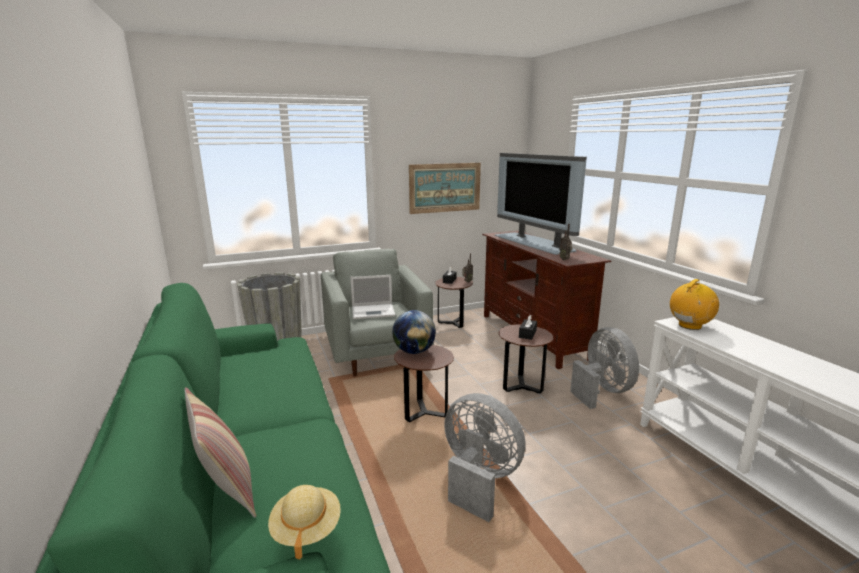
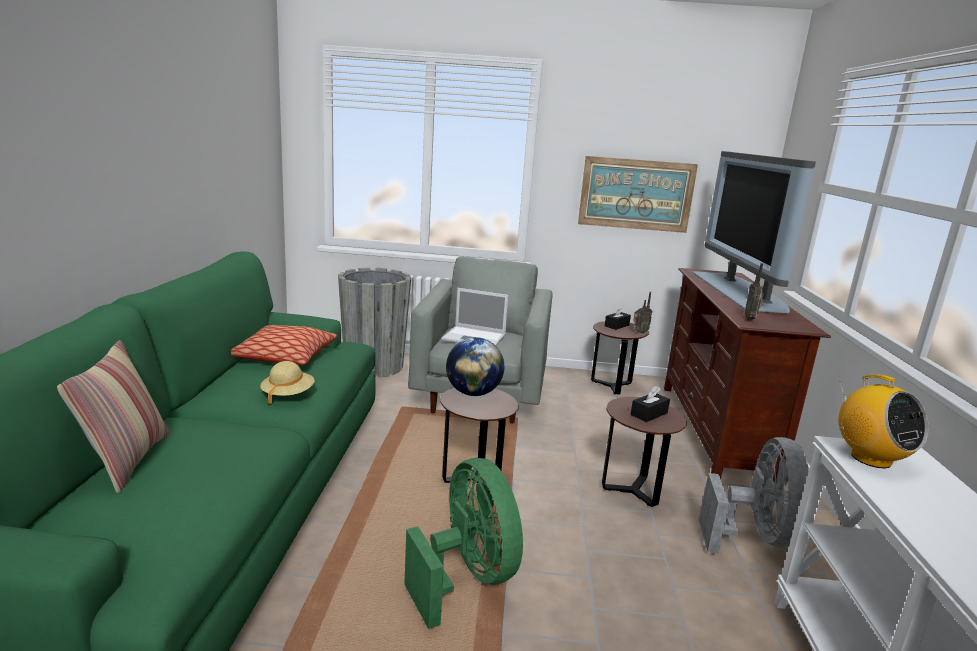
camera: 25 degrees right, 0 degrees up
(254, 364) = (284, 357): none -> pillow
(306, 529) = (123, 515): beige hat -> beige hat (288, 395)
(479, 479) = (467, 577): grey fan -> green fan
(689, 326) = (870, 458): radio -> radio turned 75 degrees clockwise

